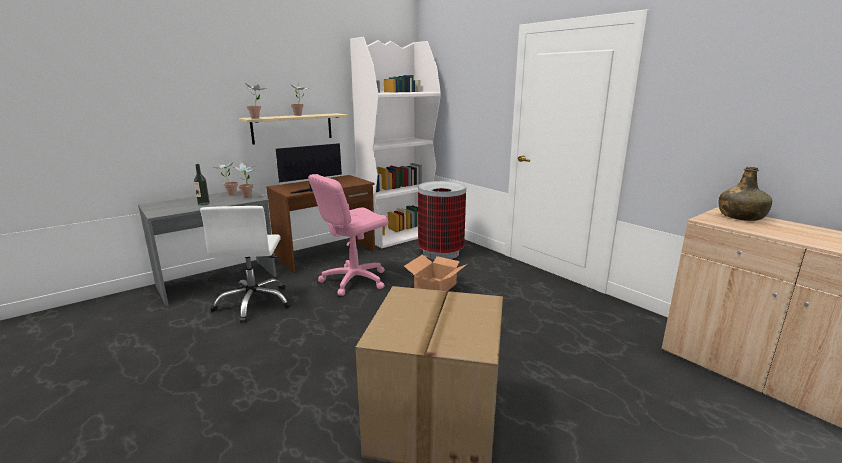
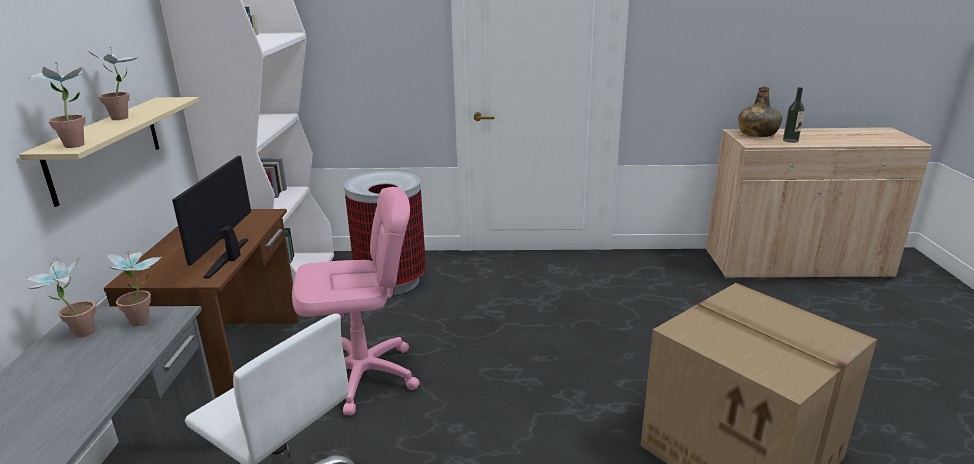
camera: 50 degrees left, 5 degrees up
(203, 204) = (88, 378): bottle -> bottle (790, 140)
(354, 280) = (363, 376): pink office chair -> pink office chair turned 105 degrees counterclockwise
(436, 287) = (474, 325): cardboard box -> none

